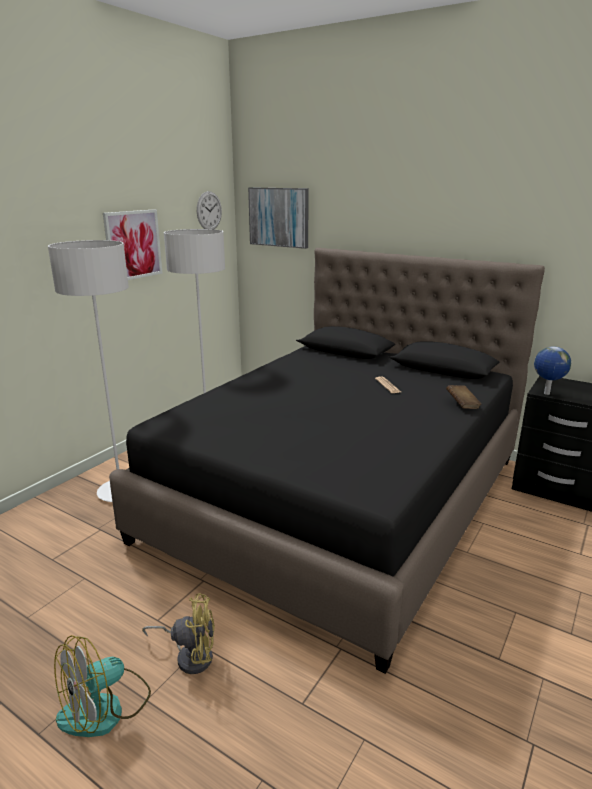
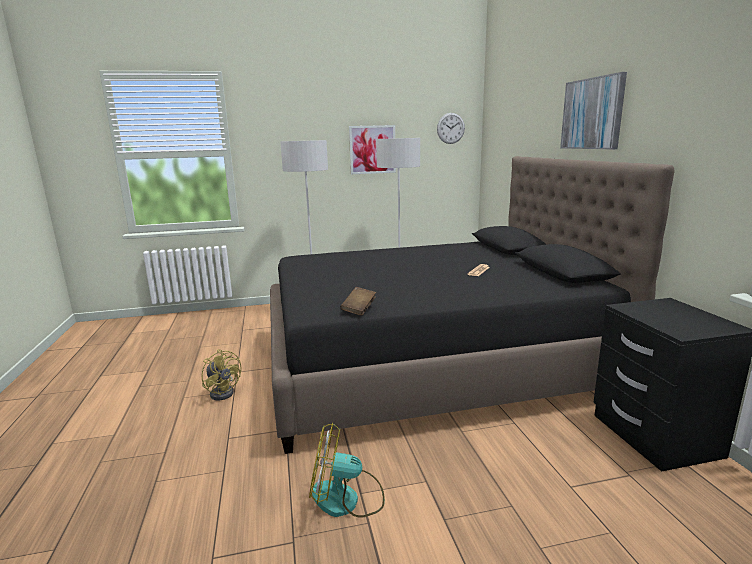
camera: 45 degrees right, 5 degrees down
(105, 708) = (168, 391): fan -> fan (346, 499)
(279, 217) = (502, 132): picture -> picture (592, 114)
(462, 404) = (507, 293): brown book -> brown book (359, 309)
(546, 393) = (627, 309): globe -> none

